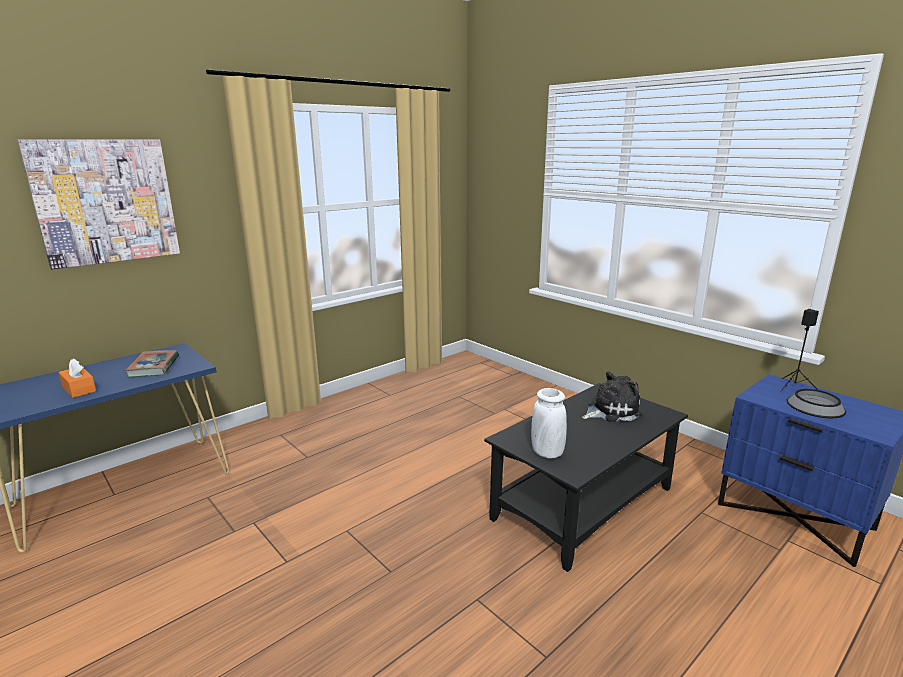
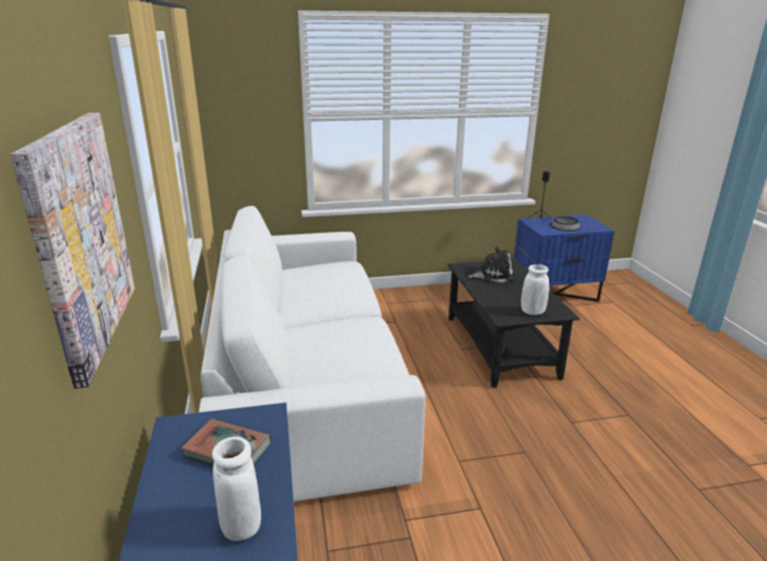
camera: 60 degrees left, 5 degrees up
(79, 389) = (241, 525): orange tissue box -> white vase
(410, 417) = (307, 374): none -> white sofa
(610, 411) = (492, 275): plush toy -> plush toy turned 75 degrees clockwise

